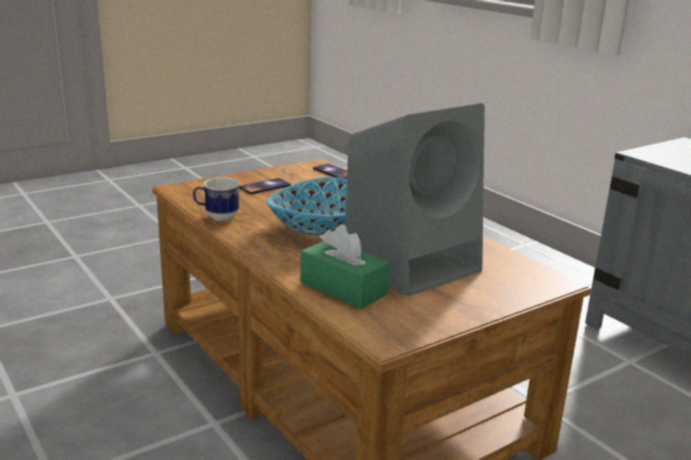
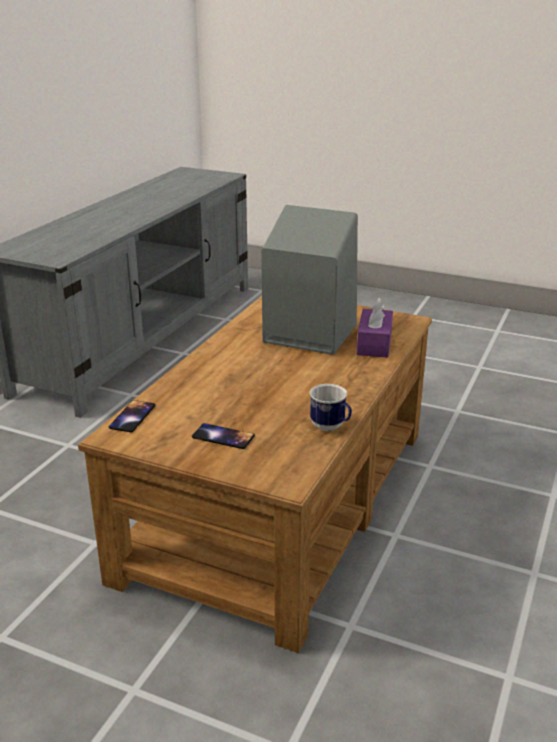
camera: 120 degrees left, 5 degrees up
(317, 227) = (292, 380): bowl -> none
(343, 288) = (374, 344): green tissue box -> purple tissue box

